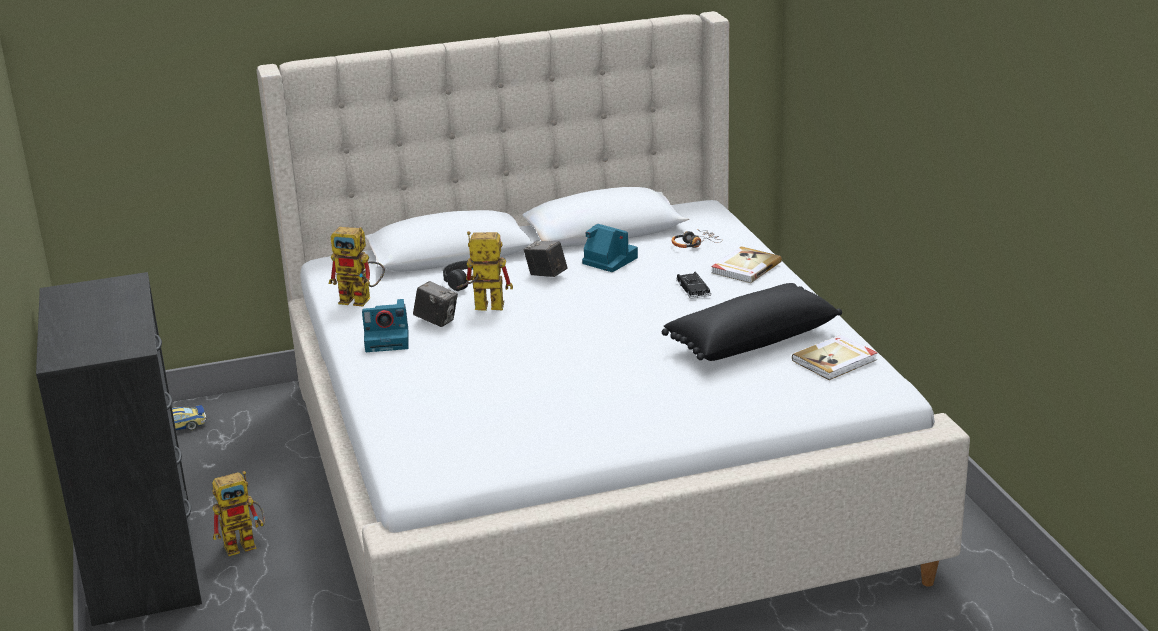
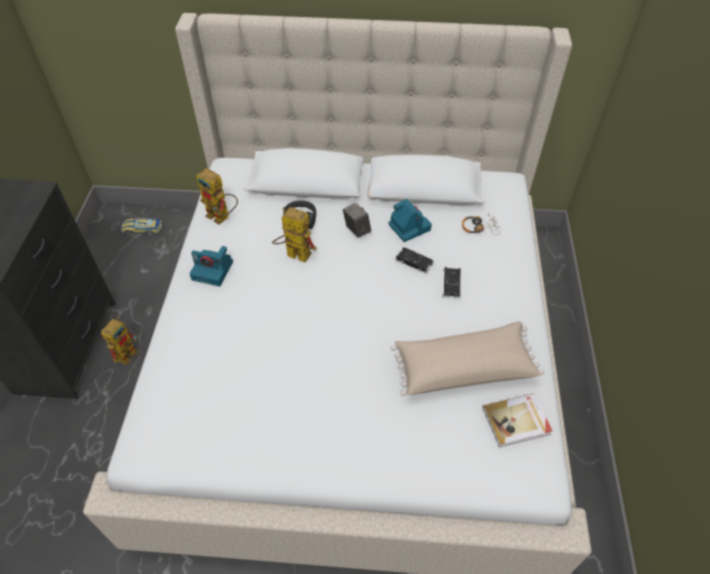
camera: 20 degrees right, 25 degrees up
(246, 543) = (128, 351): toy robot -> toy robot turned 60 degrees counterclockwise
(436, 321) = (256, 259): camera -> none
(636, 283) = (414, 262): none -> black toy car
(745, 267) = (503, 269): book -> none
(750, 340) = (463, 367): black pillow -> beige pillow

